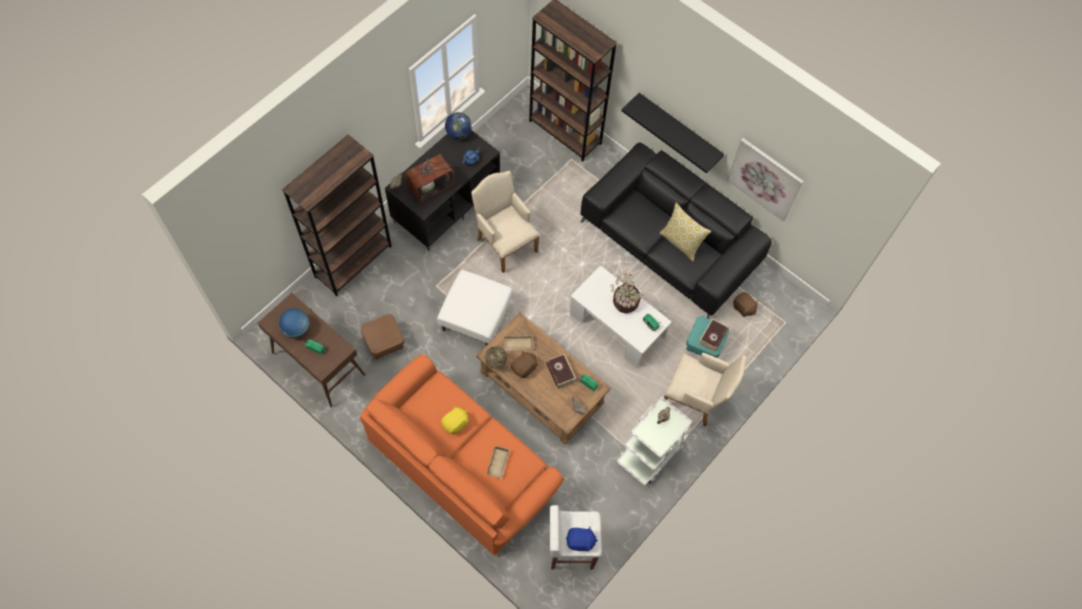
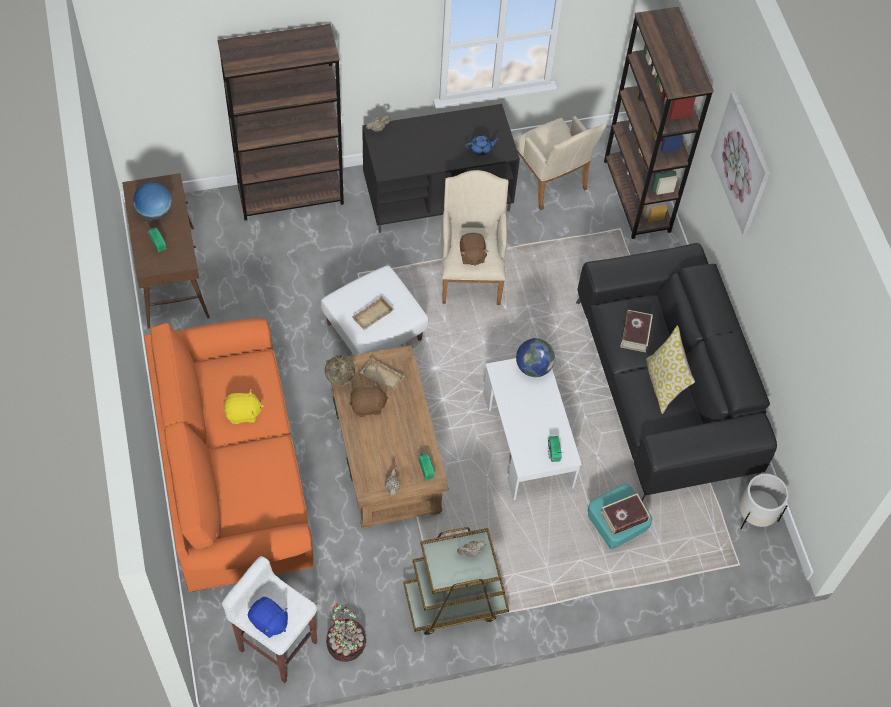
camera: 35 degrees right, 5 degrees down
(384, 343) = (255, 298): brown ottoman -> none
(431, 184) = (415, 150): television -> none
(459, 133) = (489, 114): globe -> globe (533, 367)
(499, 463) = (254, 485): beige tray -> beige tray (373, 316)
(560, 372) = (404, 436): book -> book (635, 334)
(624, 301) = (543, 408): potted plant -> potted plant (345, 643)
(650, 452) = (454, 602): white cart -> brown cart
(679, 129) = (739, 241): black shelf -> none
(695, 399) = (555, 579): beige armchair -> beige armchair (550, 182)
(743, 308) = (698, 515): brown plush toy -> brown plush toy (472, 255)
(764, 179) = (794, 351): picture -> picture (742, 163)
(773, 287) = (755, 515): none -> white planter

